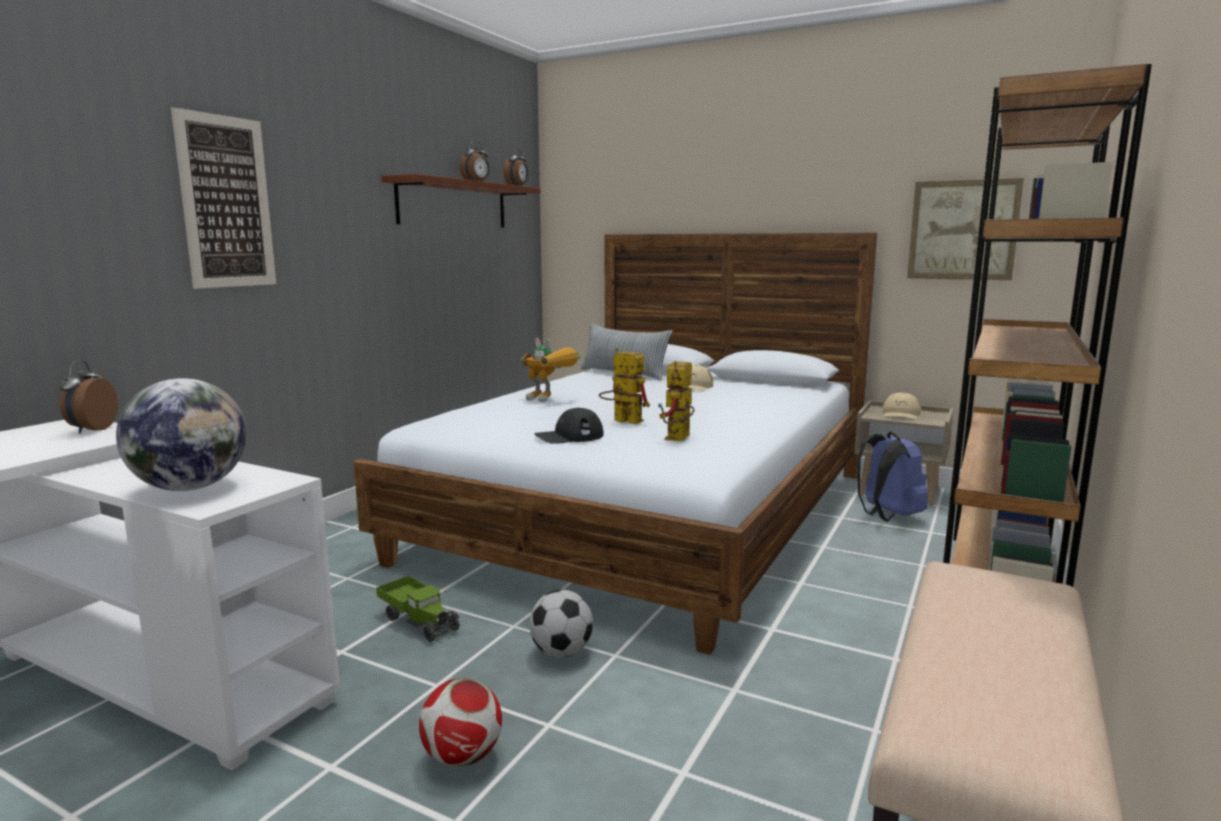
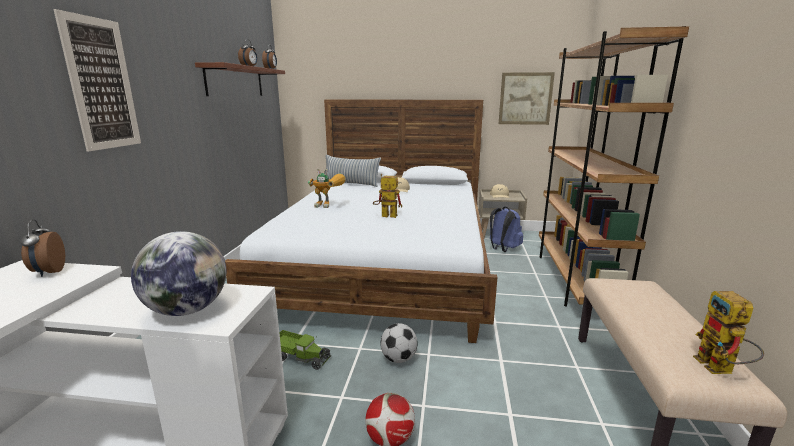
camera: 20 degrees left, 5 degrees up
(569, 436) = (368, 230): black cap -> none
(678, 439) = (429, 225): toy robot -> toy robot (720, 369)

